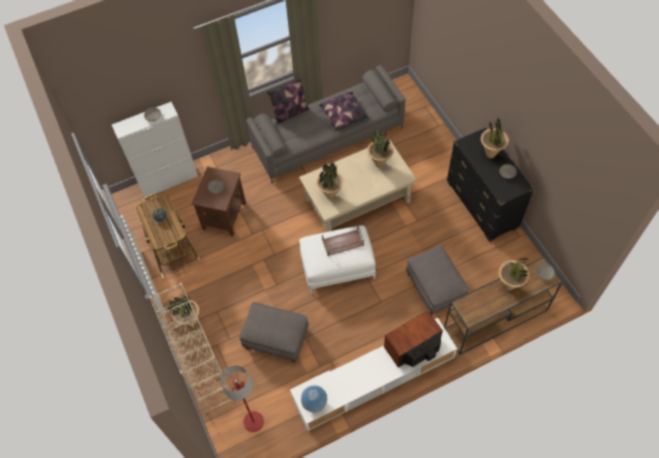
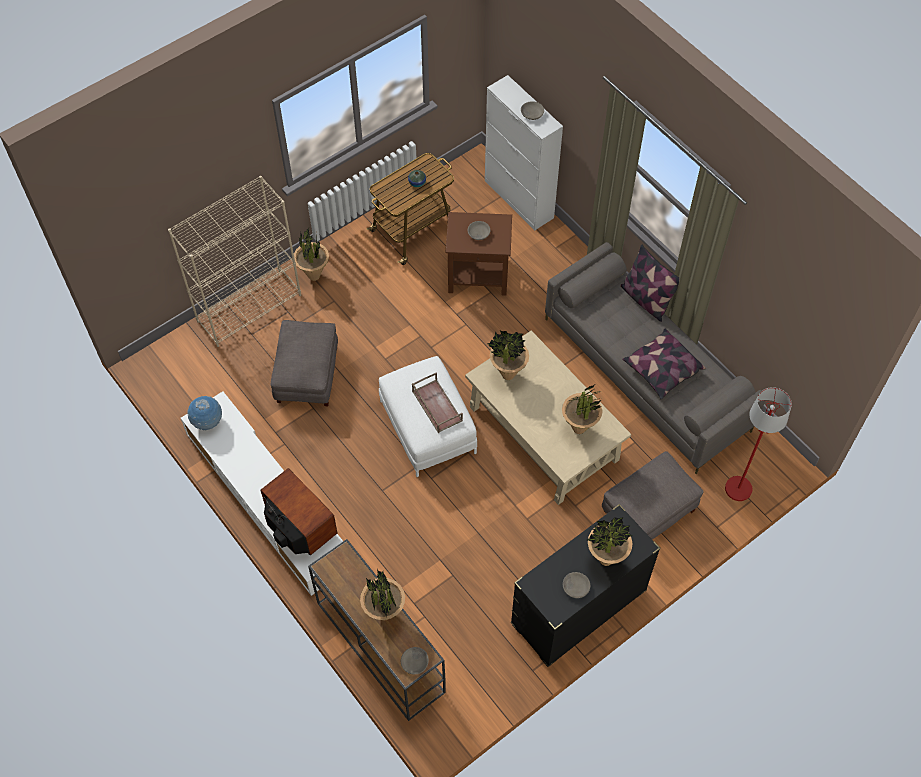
camera: 75 degrees right, 0 degrees up
(253, 421) = (193, 373): red floor lamp -> red floor lamp (738, 488)
(434, 287) = (418, 557): grey ottoman -> grey ottoman (648, 510)

